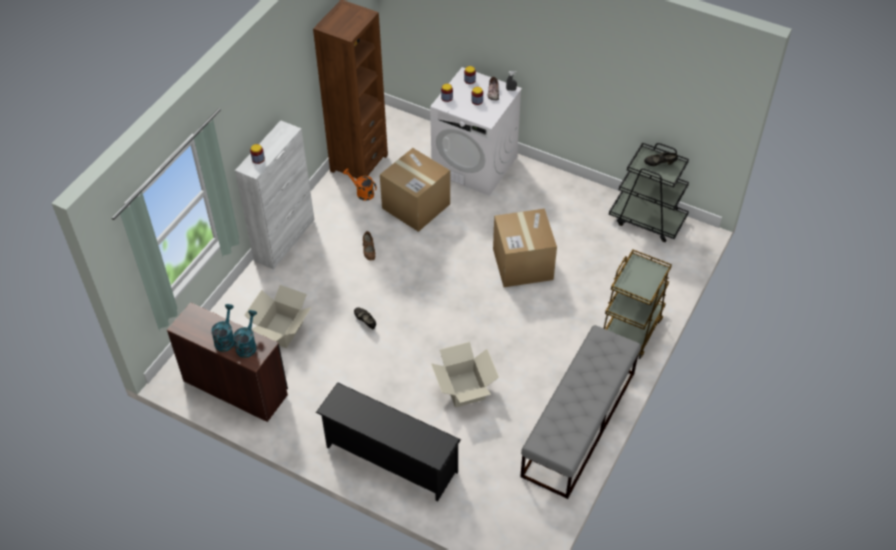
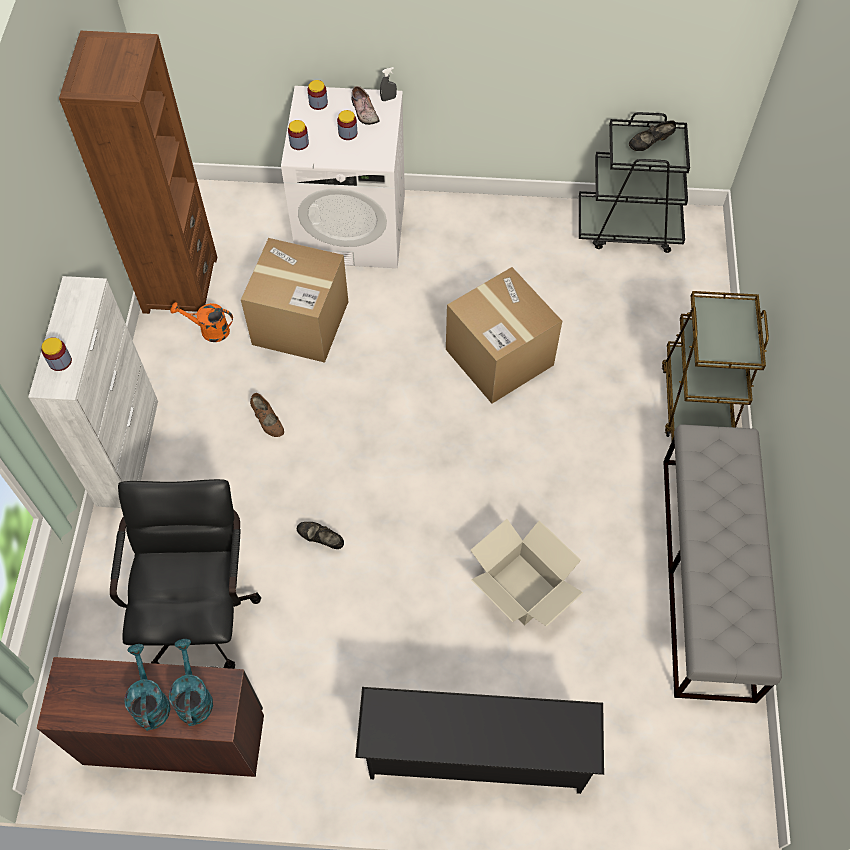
camera: 25 degrees left, 10 degrees up
(282, 330) = (199, 607): cardboard box -> black office chair

